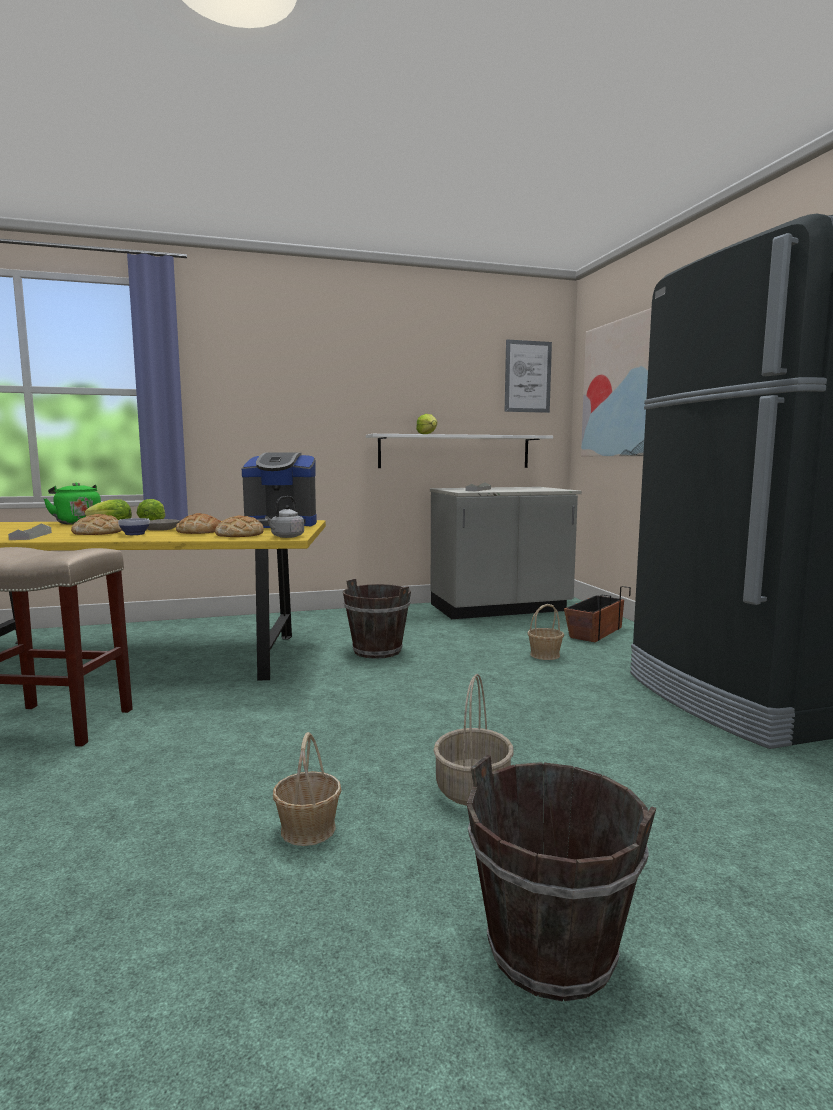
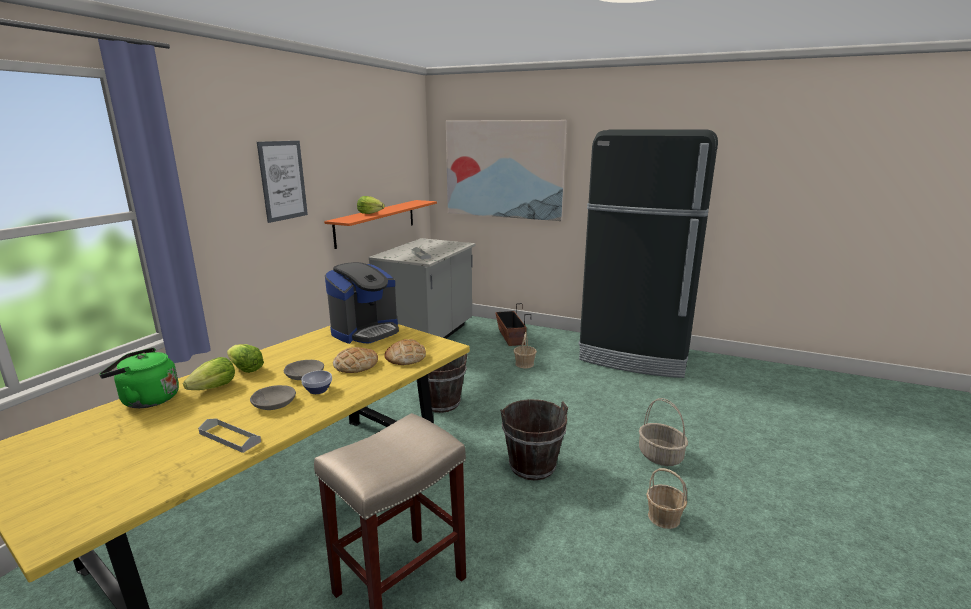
camera: 50 degrees left, 10 degrees up
(98, 533) = (273, 403): bread -> grey bowl
(286, 537) = (445, 347): grey kettle -> none
(455, 451) = (376, 222): white shelf -> orange shelf
(527, 376) = (408, 154): picture -> picture (283, 180)
(550, 951) = (789, 494): brown bucket -> brown bucket (532, 466)

